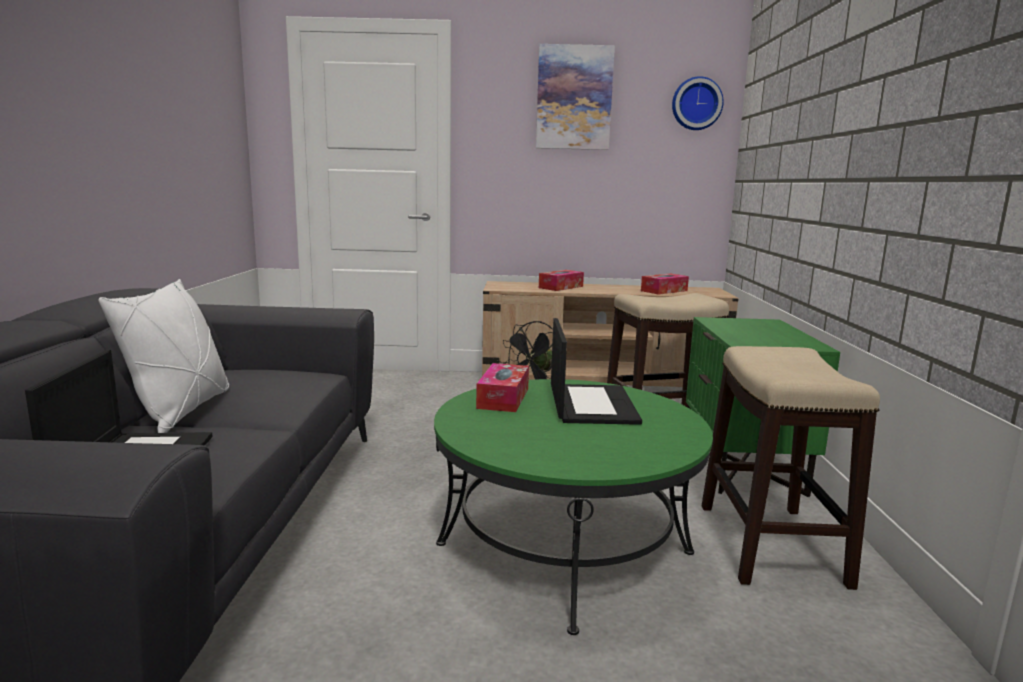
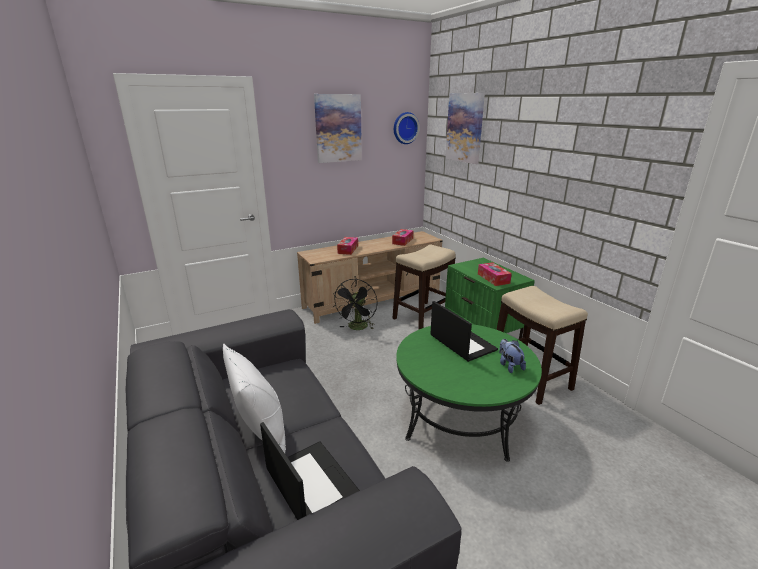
camera: 30 degrees left, 10 degrees up
(503, 398) = (420, 352): tissue box -> tissue box (493, 278)
(631, 444) = (509, 365): none -> plush toy
(780, 86) = (465, 128): none -> picture

